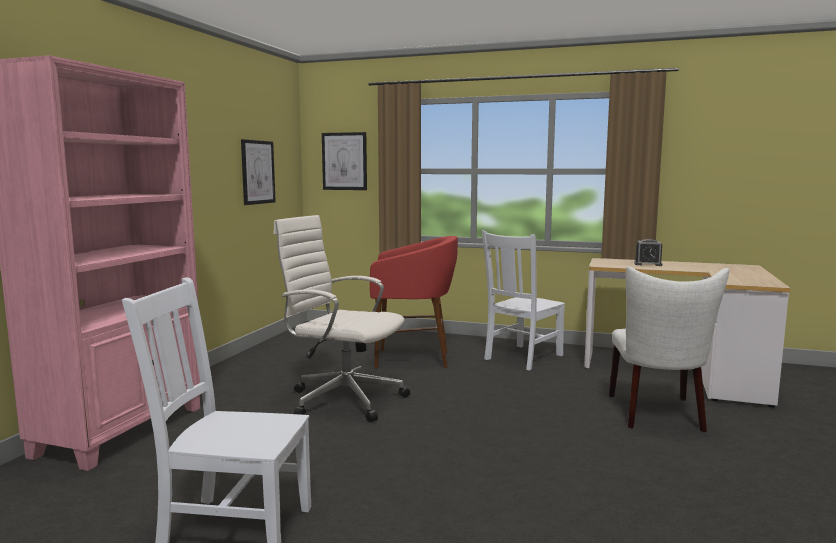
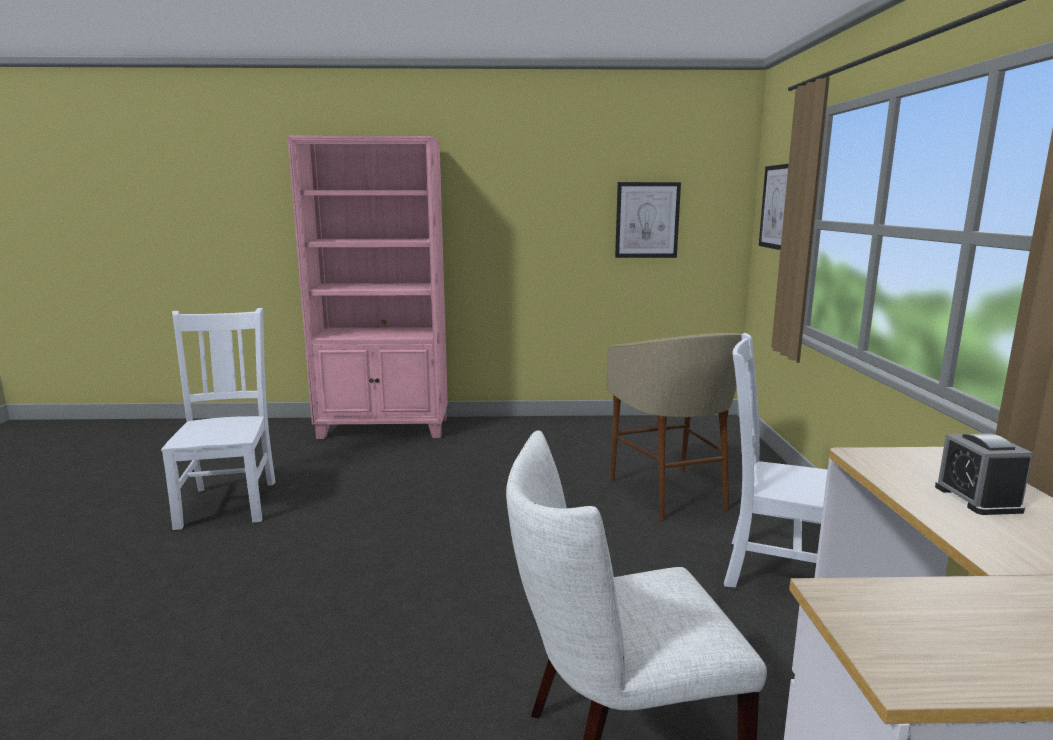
camera: 70 degrees right, 5 degrees up
(343, 399) = (499, 485): white office chair -> none
(412, 359) = (670, 494): red stool -> beige stool

